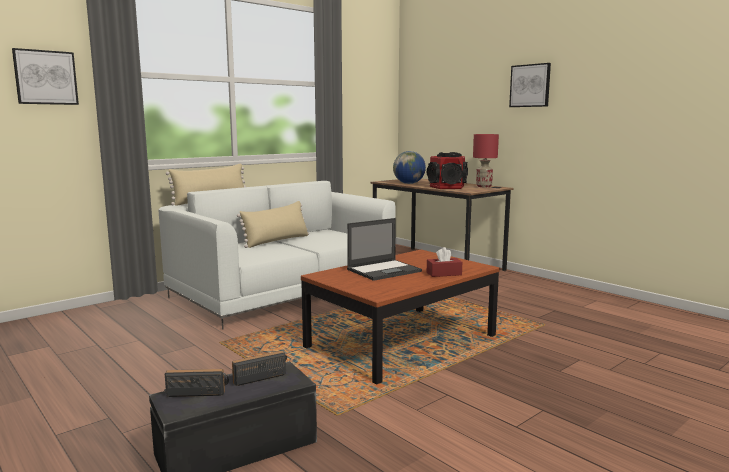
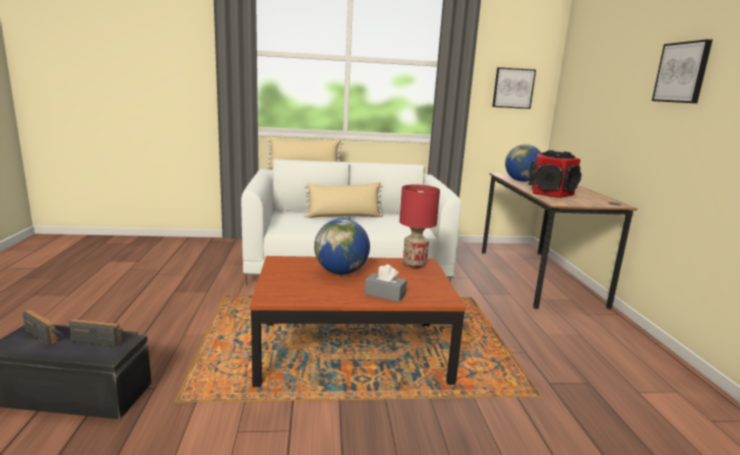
camera: 35 degrees right, 5 degrees up
(46, 77) = (185, 55): picture -> picture (513, 88)
(384, 270) = (341, 272): laptop -> globe
(444, 274) = (385, 294): red tissue box -> grey tissue box
(483, 186) = (599, 199): red table lamp -> red table lamp (414, 264)

